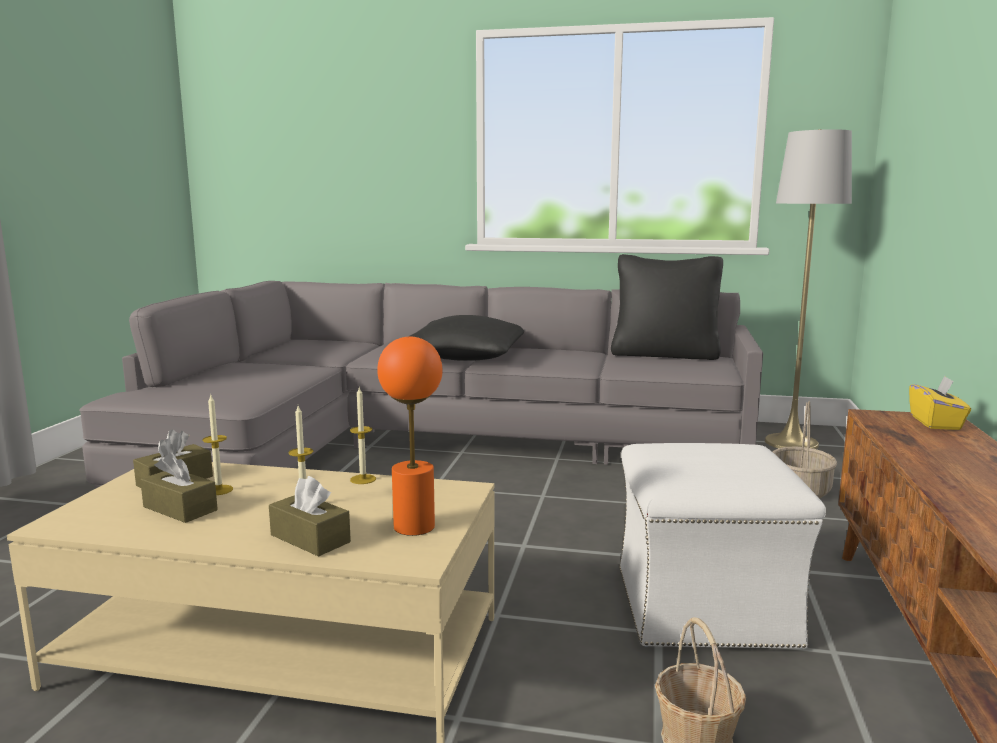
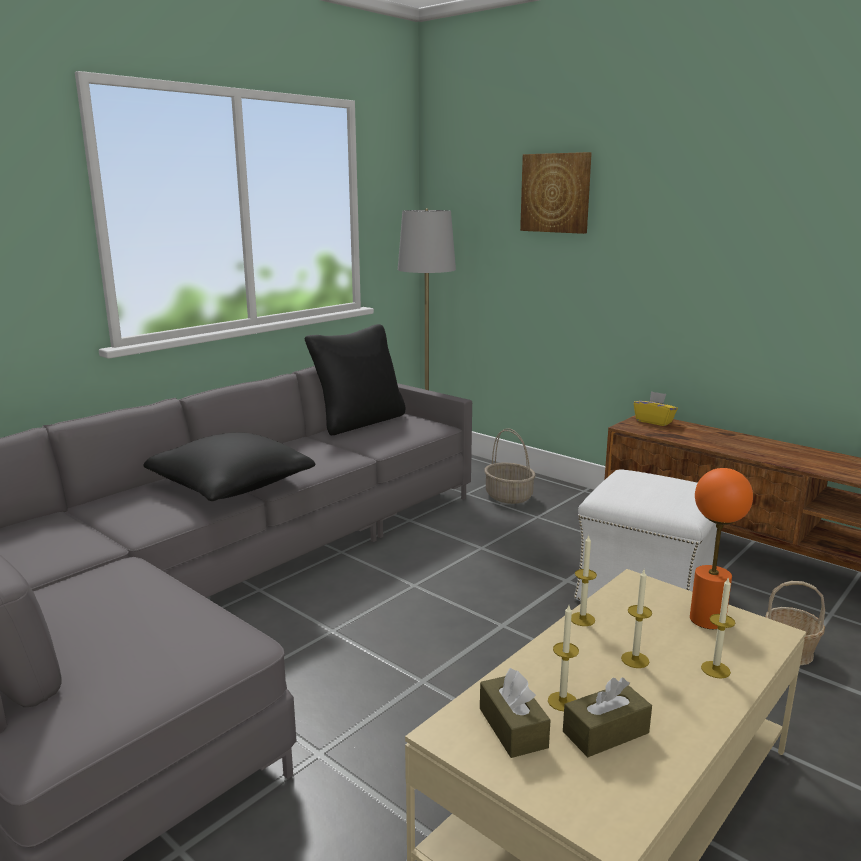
camera: 60 degrees left, 5 degrees up
(310, 538) = (715, 669): brown tissue box -> candle
(950, 90) = (556, 193): none -> picture

